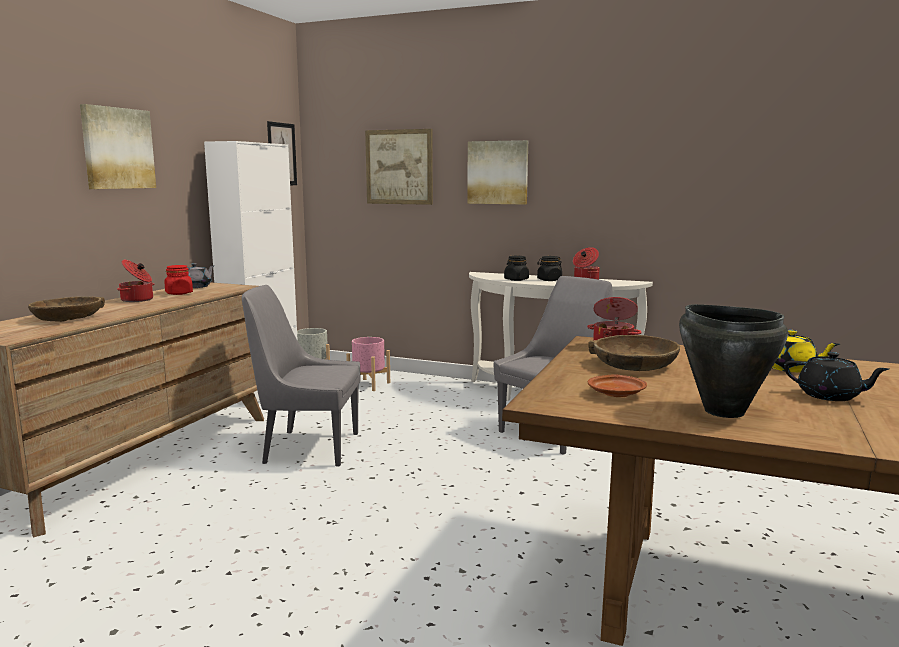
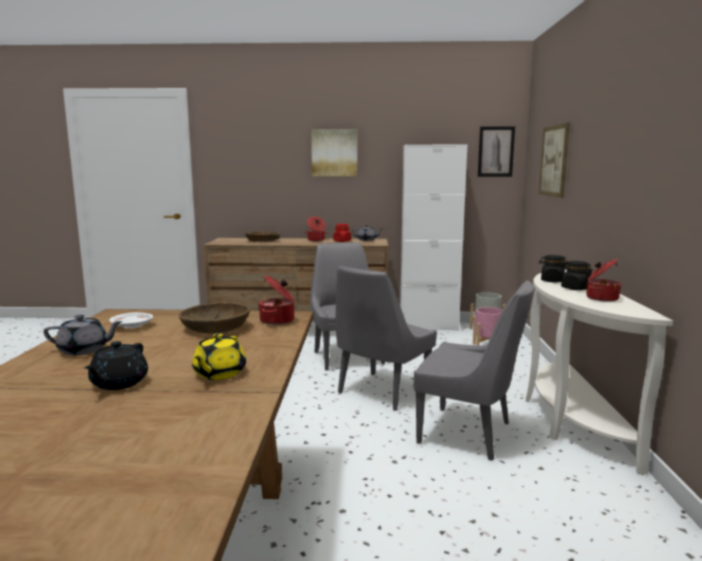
camera: 70 degrees right, 0 degrees up
(436, 449) = (381, 392): none -> grey chair
(498, 172) = (594, 166): picture -> none
(617, 394) = (132, 326): brown plate -> white plate
(723, 411) = (84, 350): black cooking pot -> grey teapot

